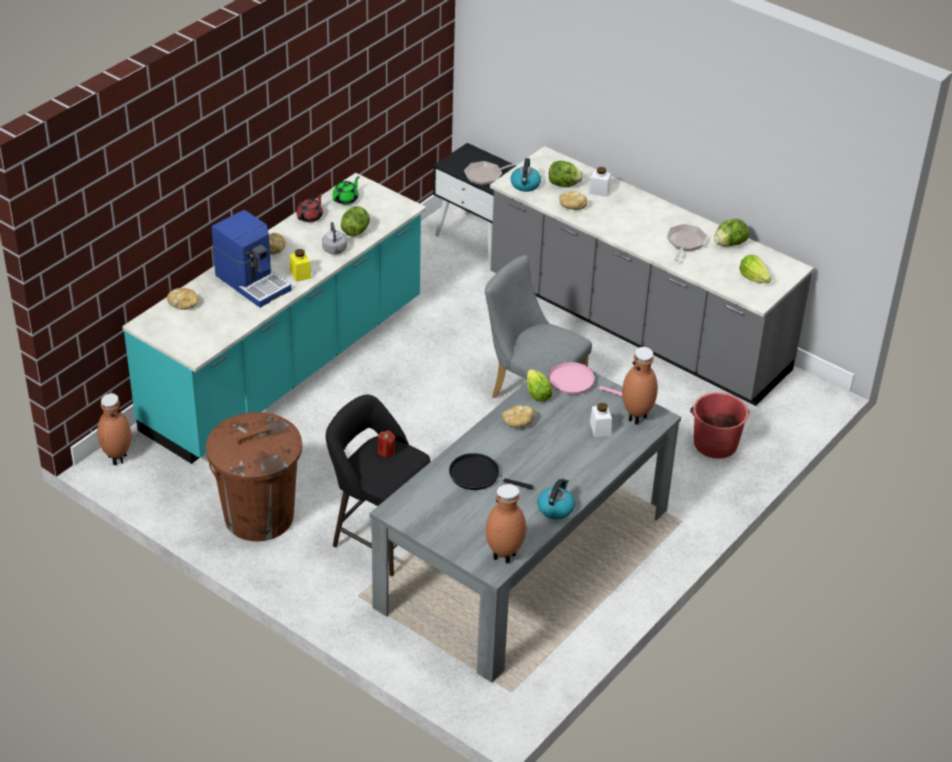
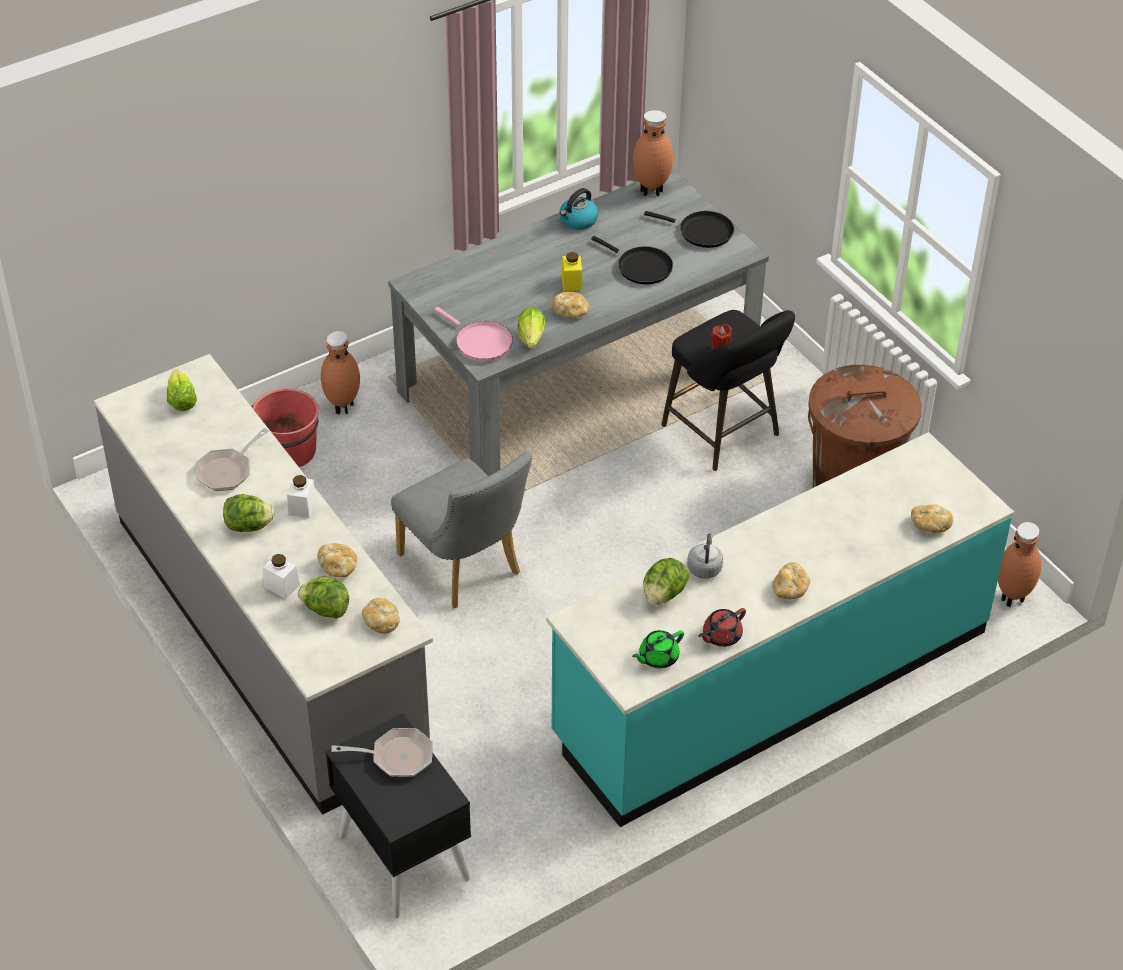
camera: 160 degrees left, 5 degrees up
(253, 282) = (830, 540): coffee machine -> none
(300, 274) = (763, 538): yellow jar -> yellow jar (571, 282)
(439, 523) = (702, 231): none -> black frying pan
(525, 185) = (381, 622): kettle -> bread
(600, 429) = (484, 286): white jar -> white jar (302, 506)
(637, 417) = (436, 289): brown vase -> brown vase (342, 406)
(729, 244) = (171, 456): lettuce -> lettuce (249, 526)

